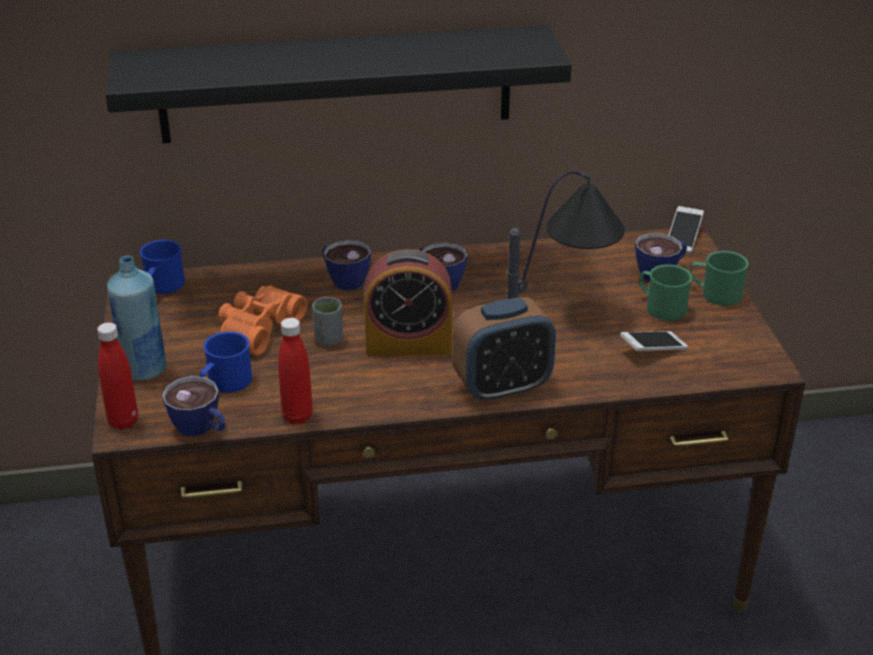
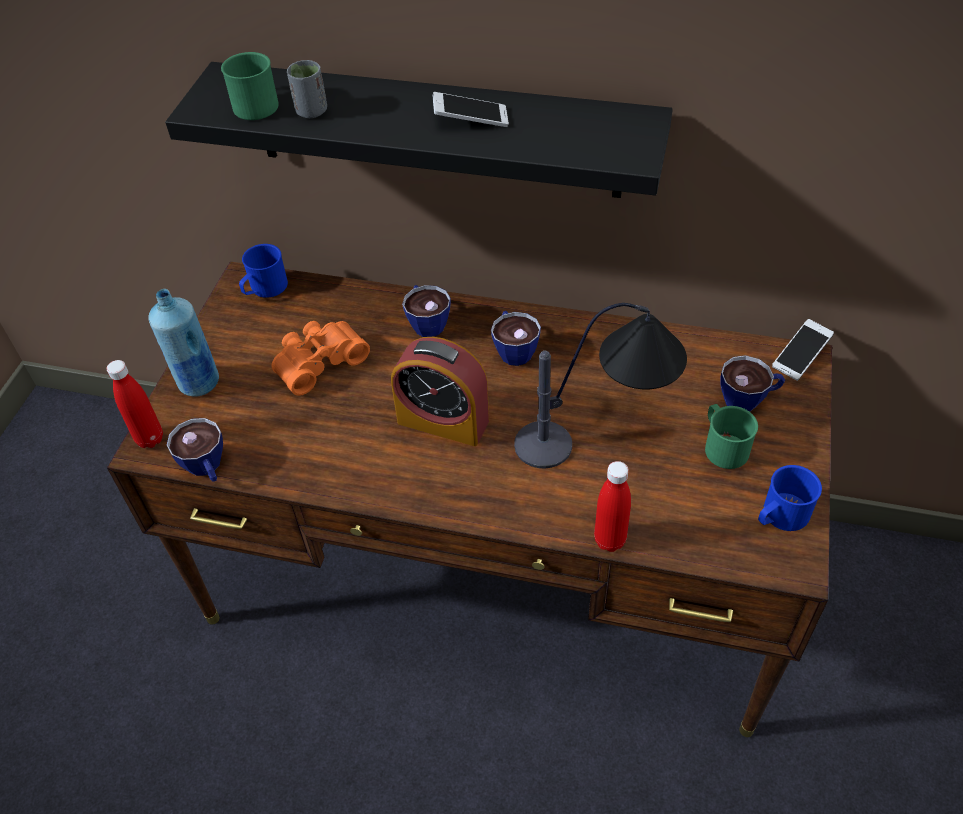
camera: 25 degrees right, 15 degrees up
(225, 384) = (255, 421): blue mug -> blue mug (780, 516)
(297, 416) = (295, 480): red bottle -> red bottle (609, 540)
(329, 339) = (373, 394): grey cup -> grey cup (311, 111)
(502, 387) = (502, 504): alarm clock -> none
(653, 349) = (682, 502): phone -> phone (471, 120)
(715, 294) = (792, 445): green mug -> green mug (251, 104)

